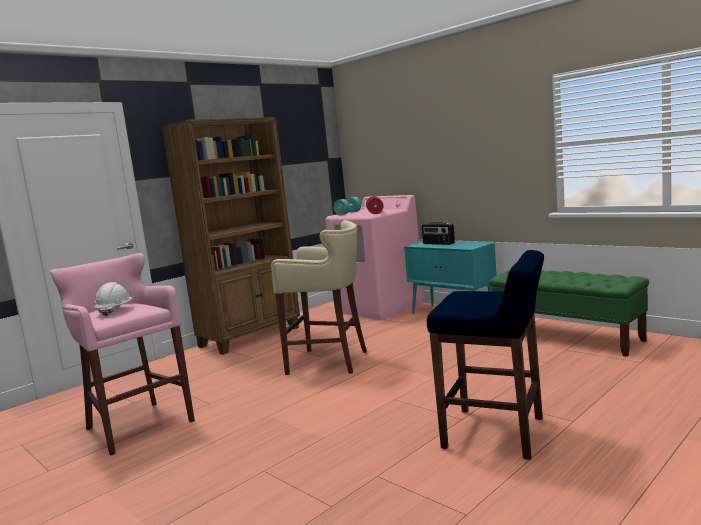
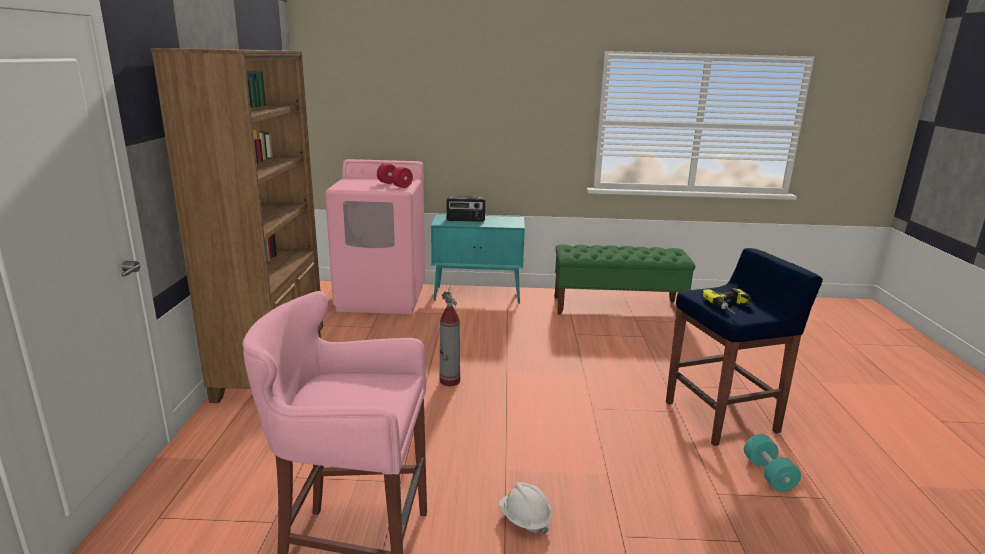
camera: 45 degrees left, 10 degrees up
(115, 311) = (350, 396): white hard hat -> white hard hat (524, 519)
(330, 362) = (449, 381): beige stool -> fire extinguisher
(348, 213) = (349, 184): turquoise dumbbell -> turquoise dumbbell (768, 474)
(463, 303) = (732, 307): none -> power drill

